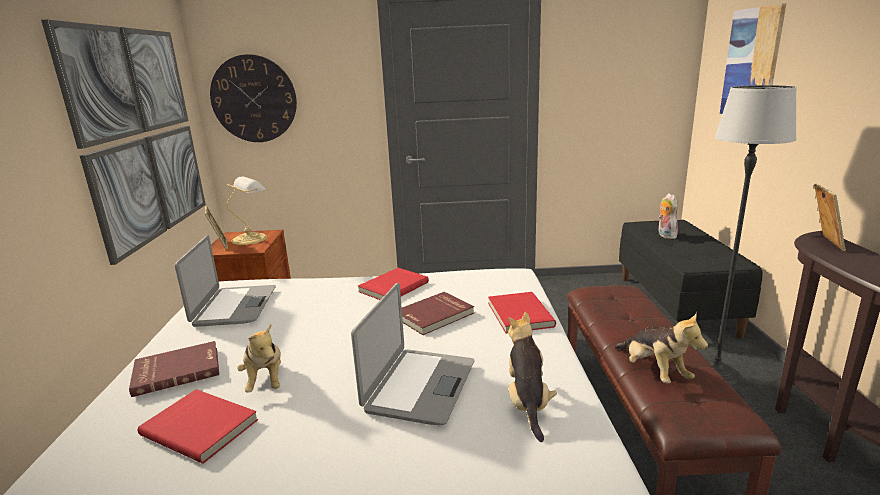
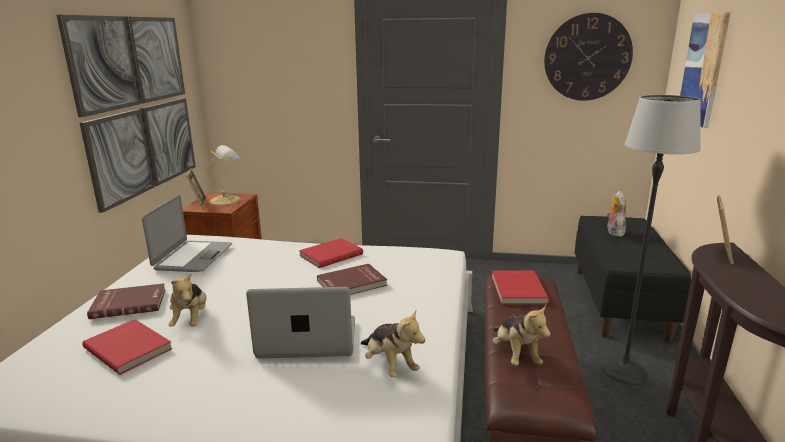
camera: 10 degrees right, 0 degrees up
(254, 99) = (244, 77): wall clock -> wall clock (587, 57)
(419, 386) = (307, 340): laptop -> laptop turned 120 degrees counterclockwise
(518, 315) = (425, 291): red book -> red book (517, 289)
(527, 402) = (389, 365): plush toy -> plush toy turned 135 degrees clockwise

